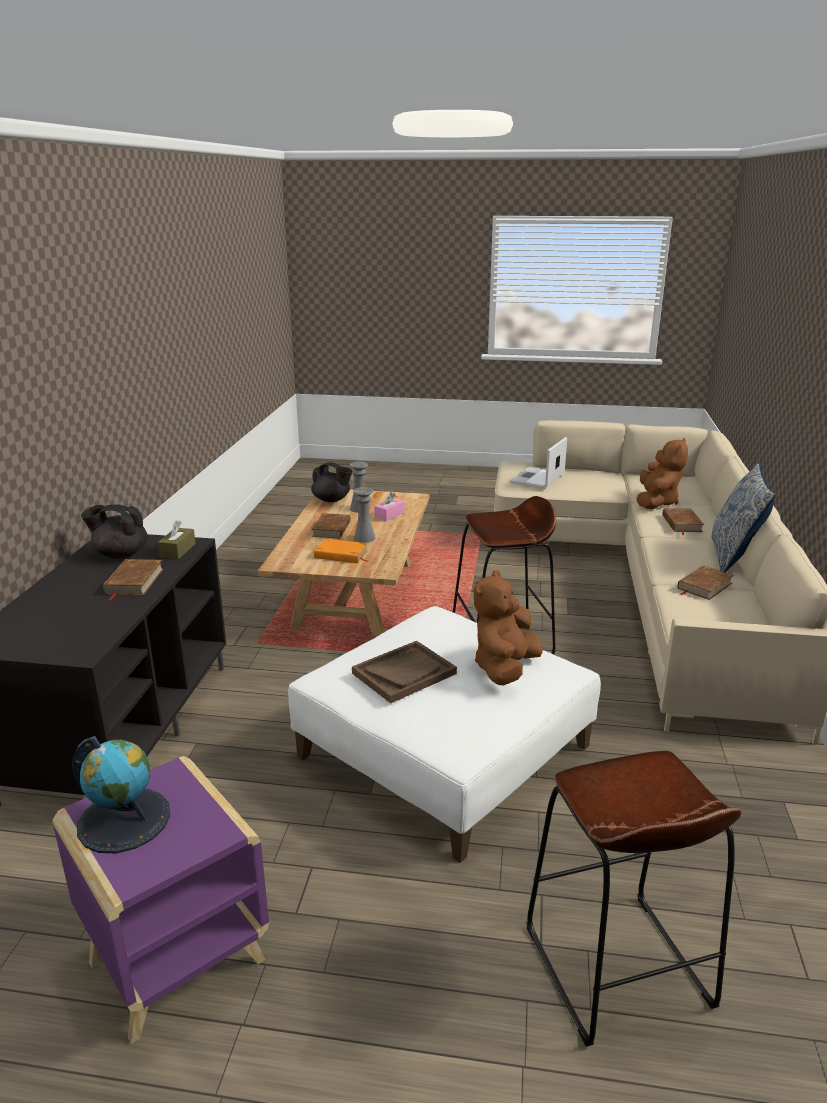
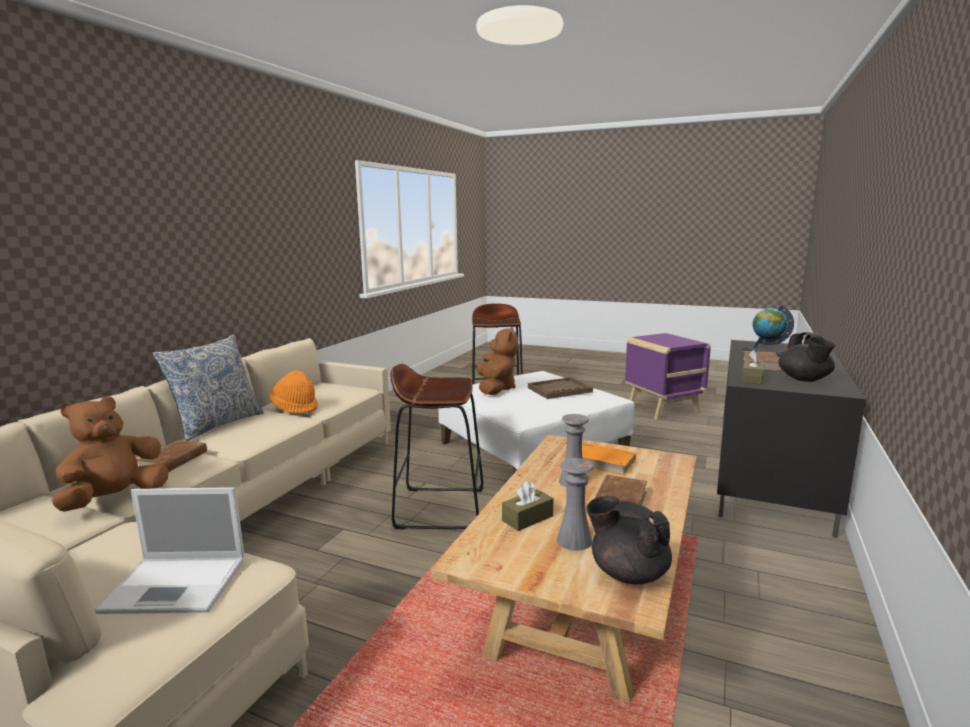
camera: 165 degrees left, 10 degrees down
(120, 554) = (804, 379): black teapot -> black teapot turned 75 degrees clockwise
(124, 819) = (679, 340): globe -> globe (766, 351)
(389, 515) = (527, 518): pink tissue box -> brown tissue box
(505, 668) = (496, 389): brown plush toy -> brown plush toy turned 45 degrees counterclockwise
(537, 479) = (178, 584): laptop -> laptop turned 45 degrees clockwise
(704, 586) = (295, 408): brown book -> orange hat

